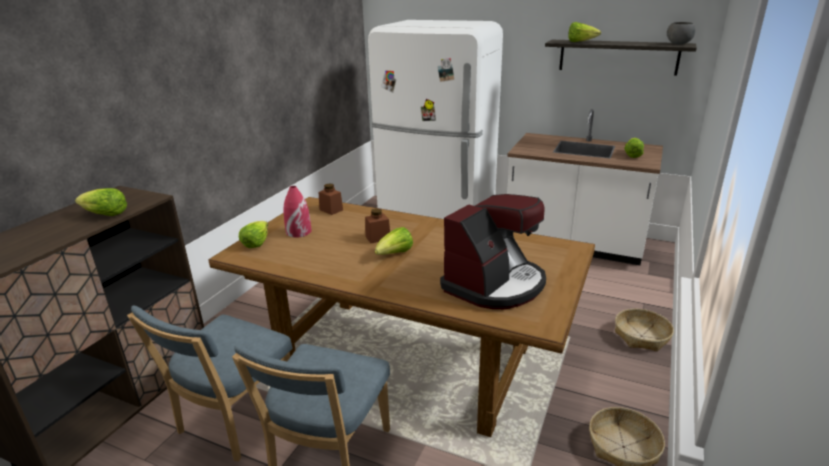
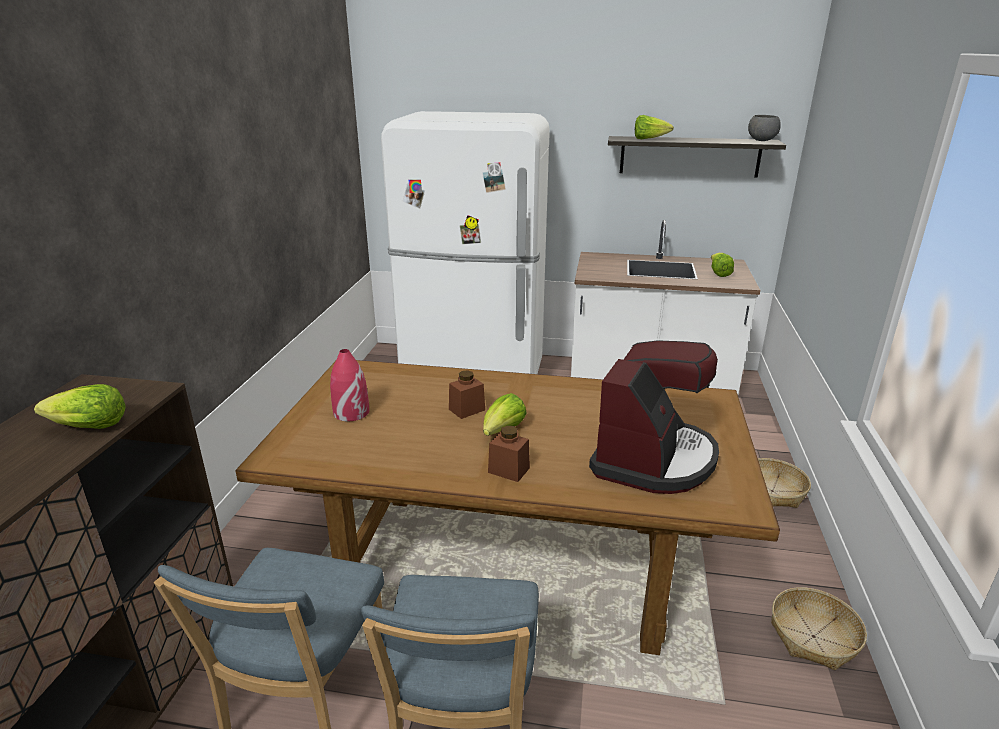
camera: 15 degrees left, 0 degrees up
(256, 243) = (296, 435): lettuce -> none
(331, 210) = (380, 375): brown jar -> brown jar (508, 470)

